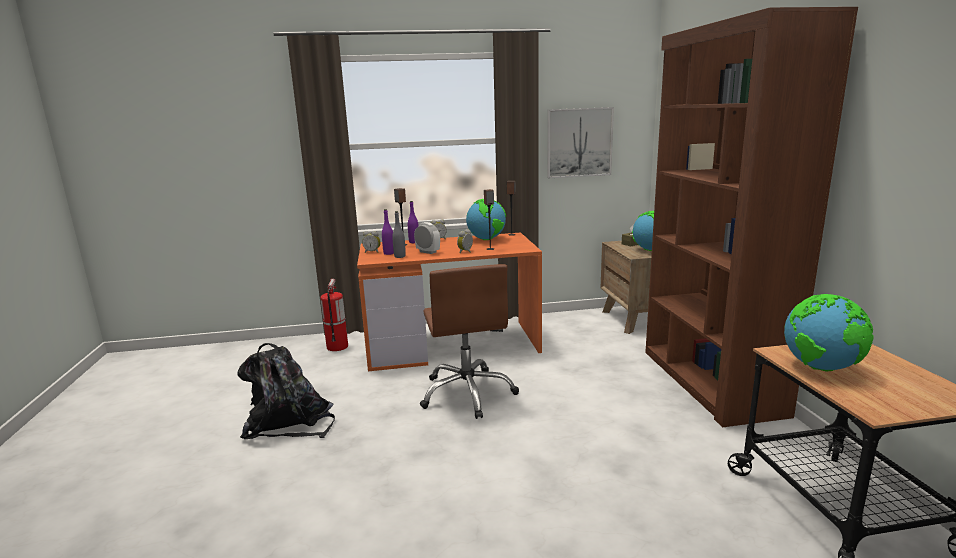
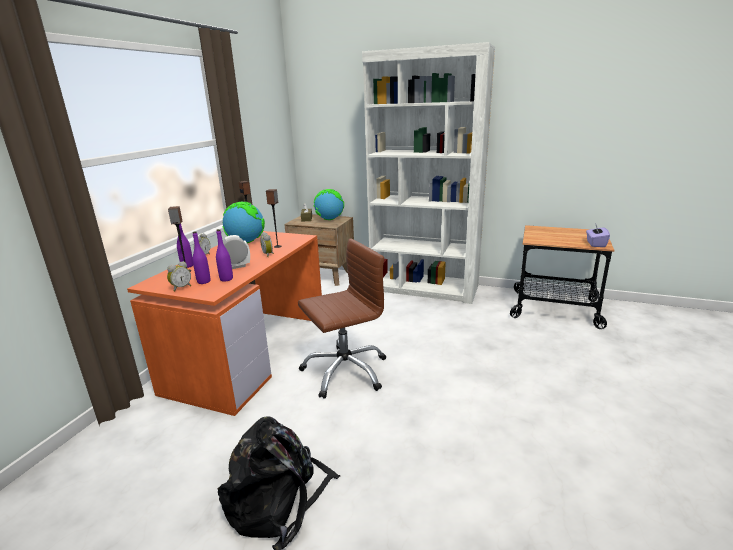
camera: 60 degrees left, 5 degrees up
(337, 346) = (142, 425): fire extinguisher -> none
(400, 256) = (226, 279): grey bottle -> purple bottle
(468, 393) = (345, 371): brown office chair -> brown office chair turned 45 degrees counterclockwise
(579, 142) = (258, 140): picture -> none
(709, 382) = (424, 288): brown bookcase -> white bookcase
(821, 368) = (555, 240): globe -> none
(874, 404) = (595, 244): none -> purple tissue box

